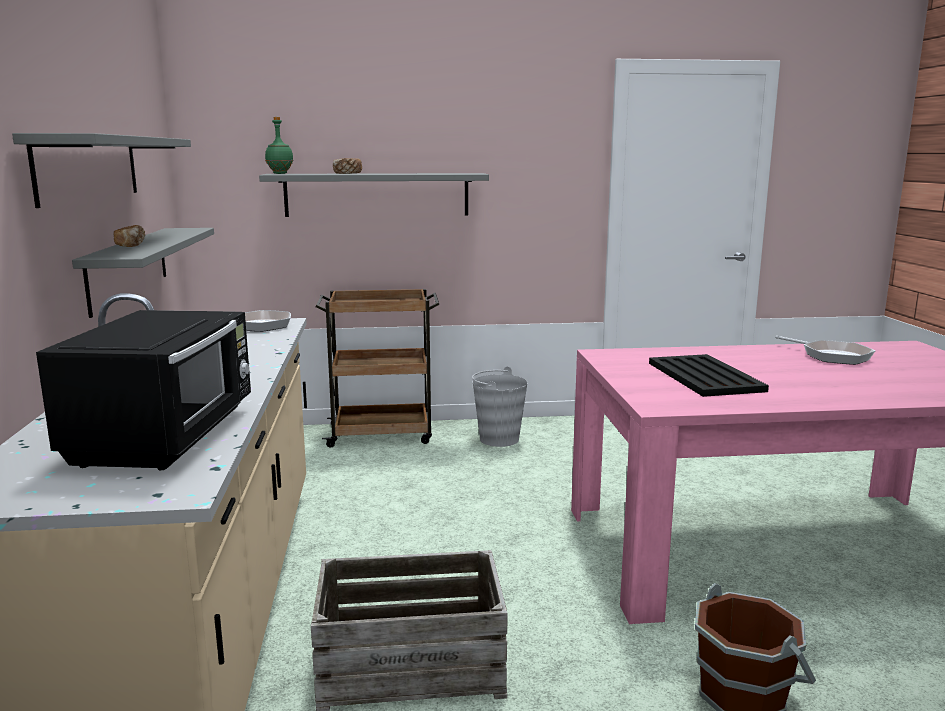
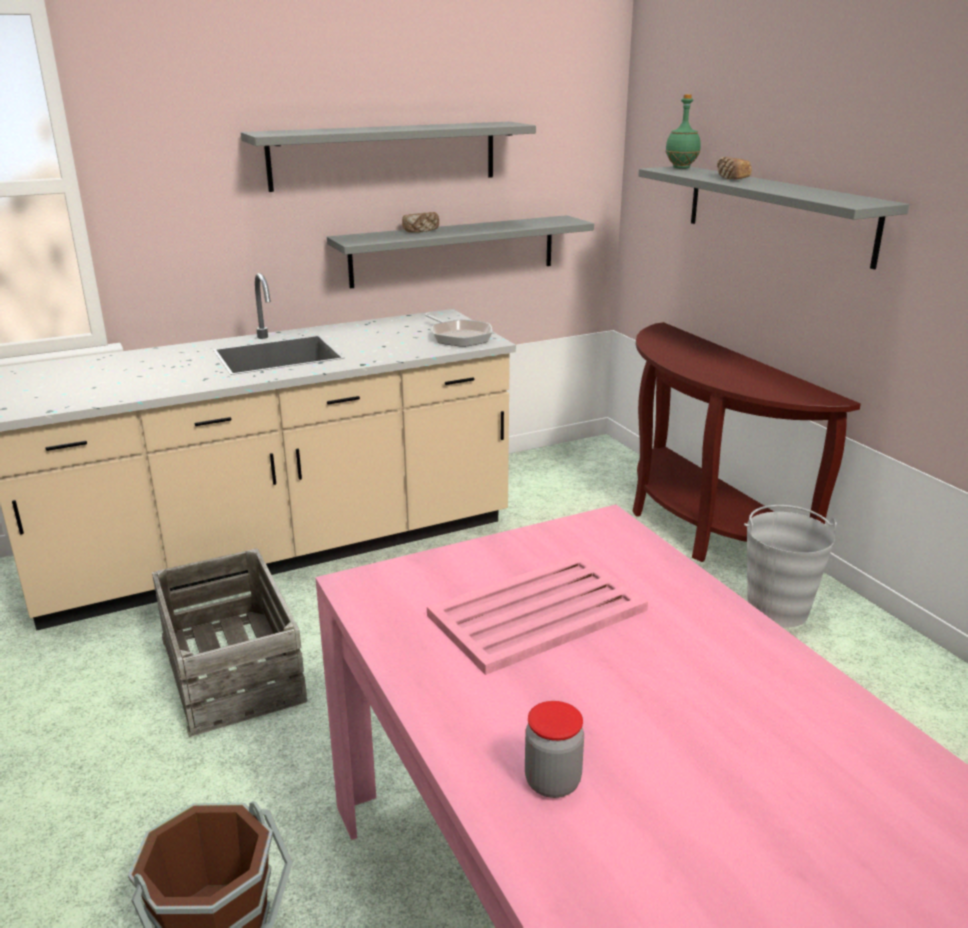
camera: 70 degrees right, 10 degrees up
(167, 436) = (117, 384): black microwave -> none
(382, 434) = (699, 526): brown cart -> brown console table
(705, 377) = (535, 613): black tray -> pink tray
(832, 356) = (826, 763): frying pan -> none
(857, 391) = (552, 782): none -> jar

